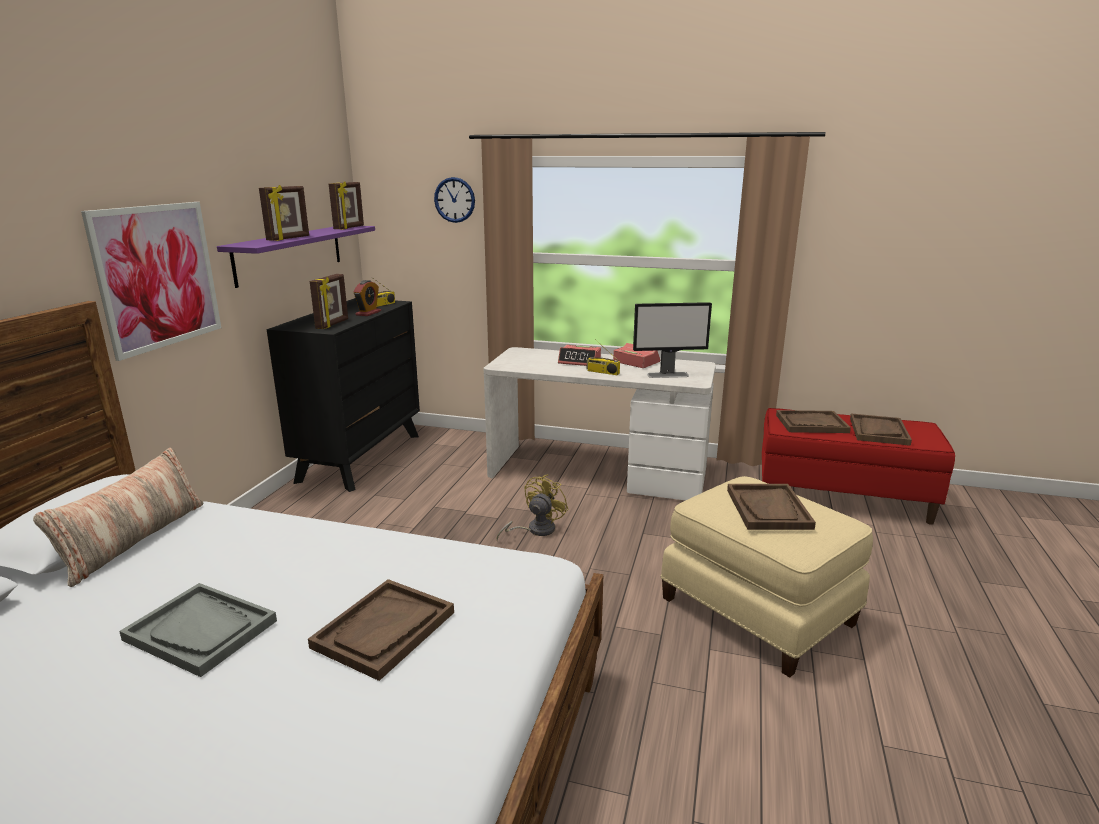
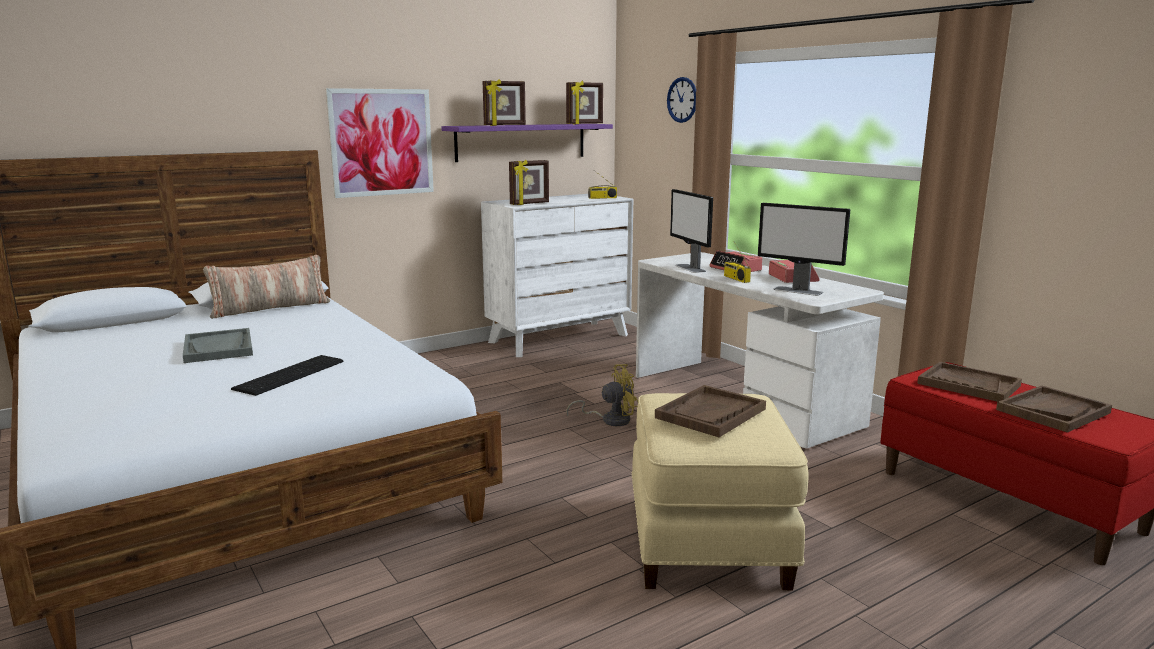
camera: 40 degrees right, 5 degrees down
(360, 457) = (559, 338): black dresser -> white dresser
(368, 313) = (575, 201): alarm clock -> none
(384, 630) = (287, 375): brown tray -> keyboard
(546, 368) = (690, 268): none -> monitor

